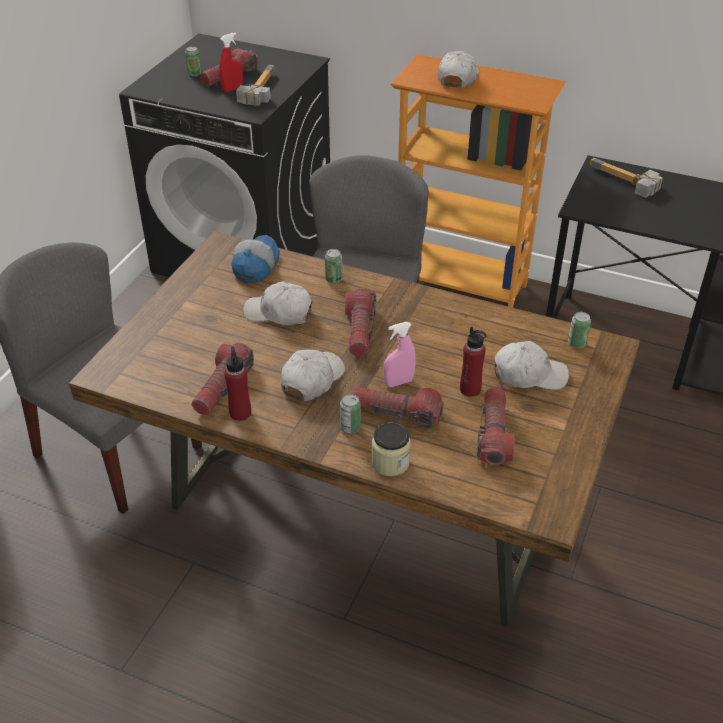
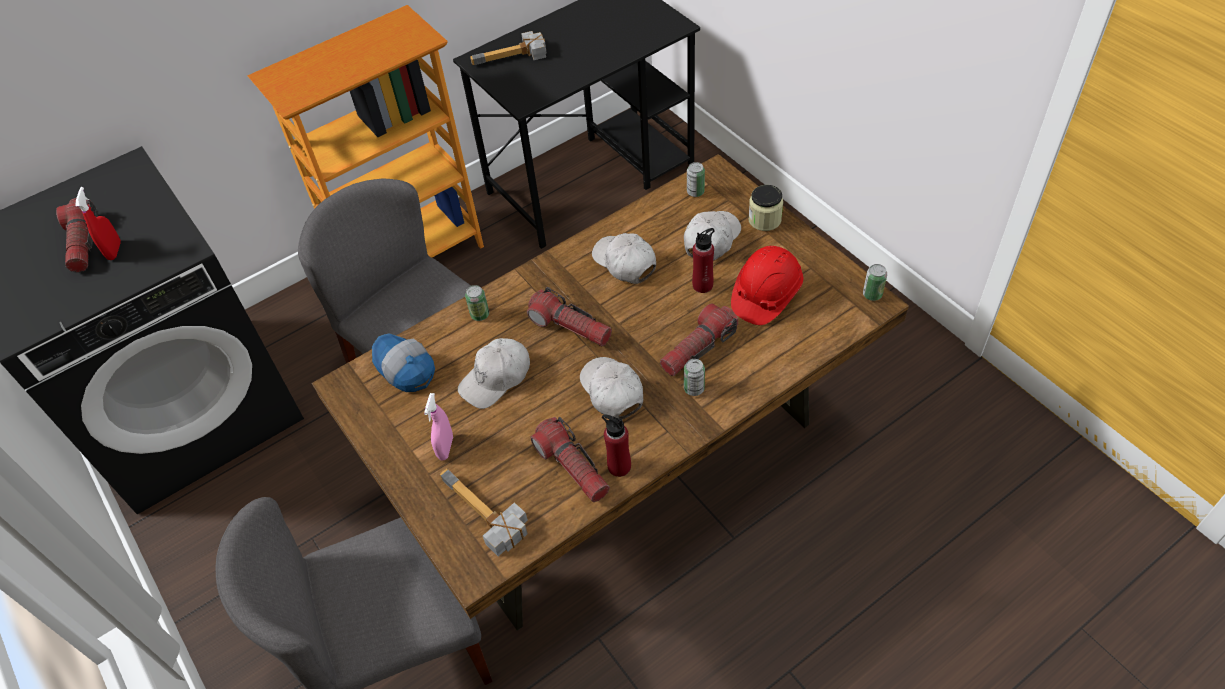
camera: 55 degrees left, 10 degrees up
(194, 74) = (39, 272): can -> can (872, 294)
(256, 89) = (139, 230): hammer -> hammer (479, 517)
(390, 462) = (755, 379): jar -> jar (764, 220)
(398, 382) = (660, 329): pink spray bottle -> pink spray bottle (445, 448)
(458, 78) = (325, 67): white cap -> white cap (625, 262)
(494, 435) = (765, 295): flashlight -> red hard hat

